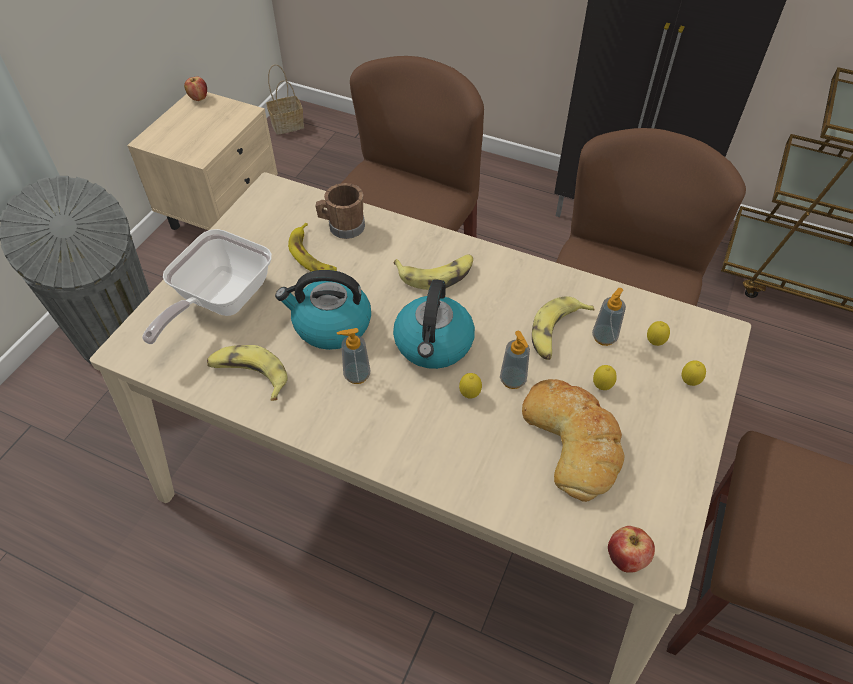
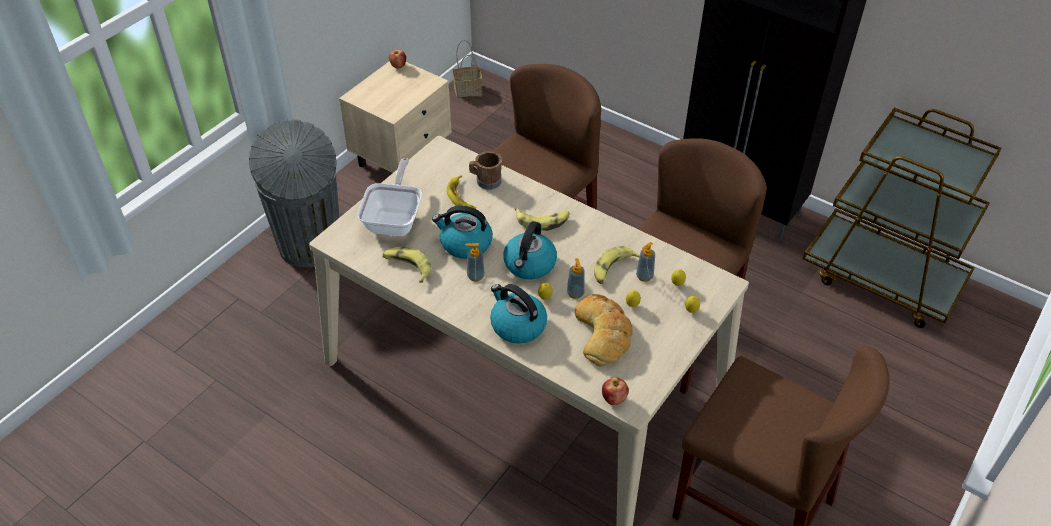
camera: 10 degrees right, 5 degrees down
(219, 302) = (395, 219): frying pan -> frying pan turned 150 degrees clockwise
(439, 449) = (517, 325): none -> kettle

